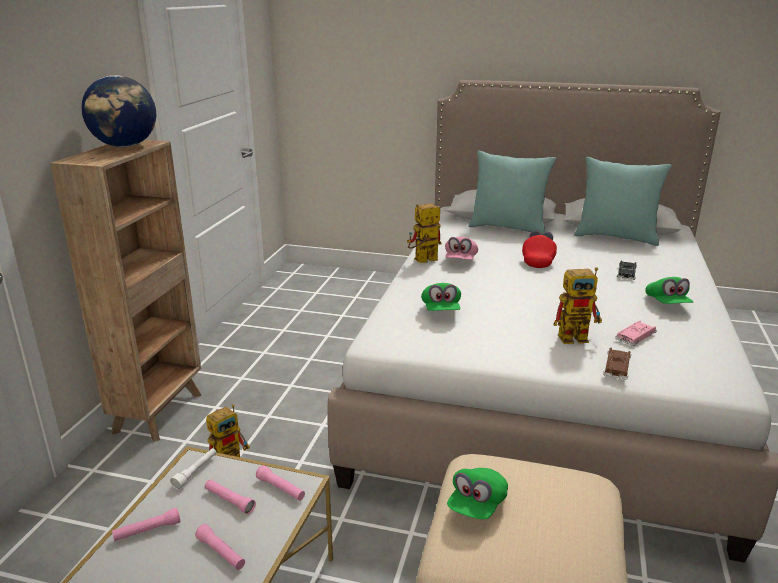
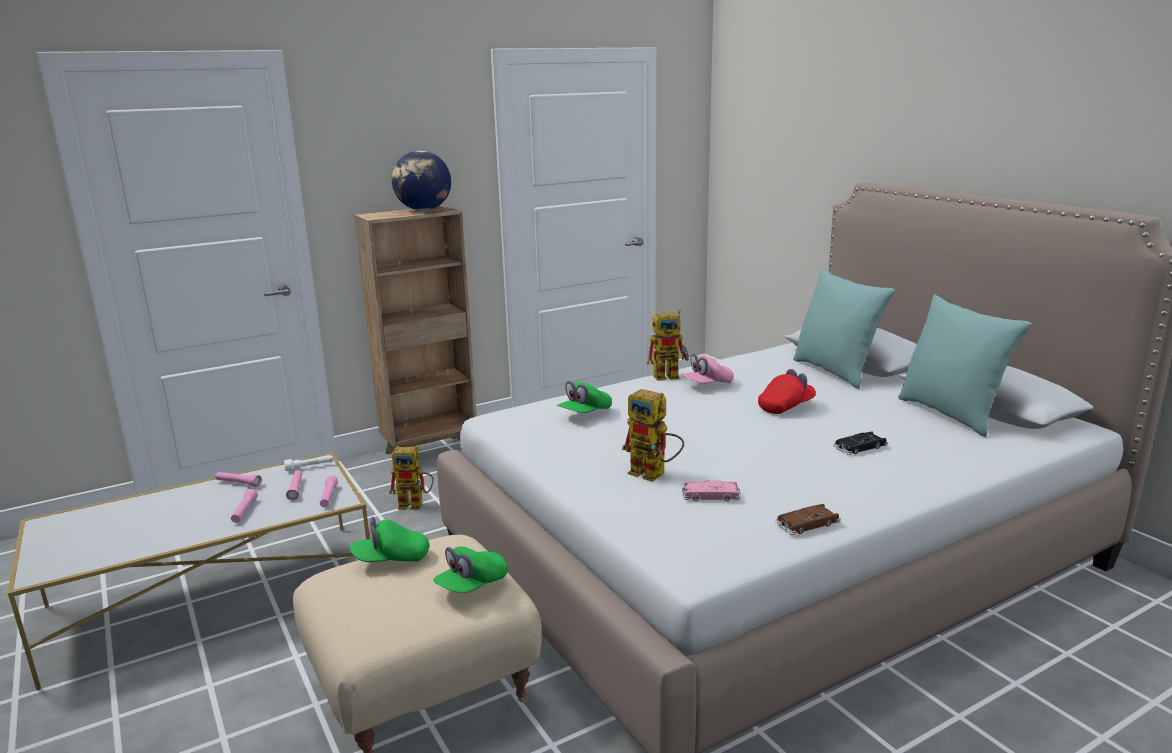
camera: 45 degrees right, 5 degrees down
(422, 261) = (671, 375): toy robot -> toy robot turned 150 degrees clockwise
(617, 367) = (625, 506): brown toy car -> brown toy car (807, 524)
(667, 304) = (828, 486): green cap -> green cap (472, 585)

